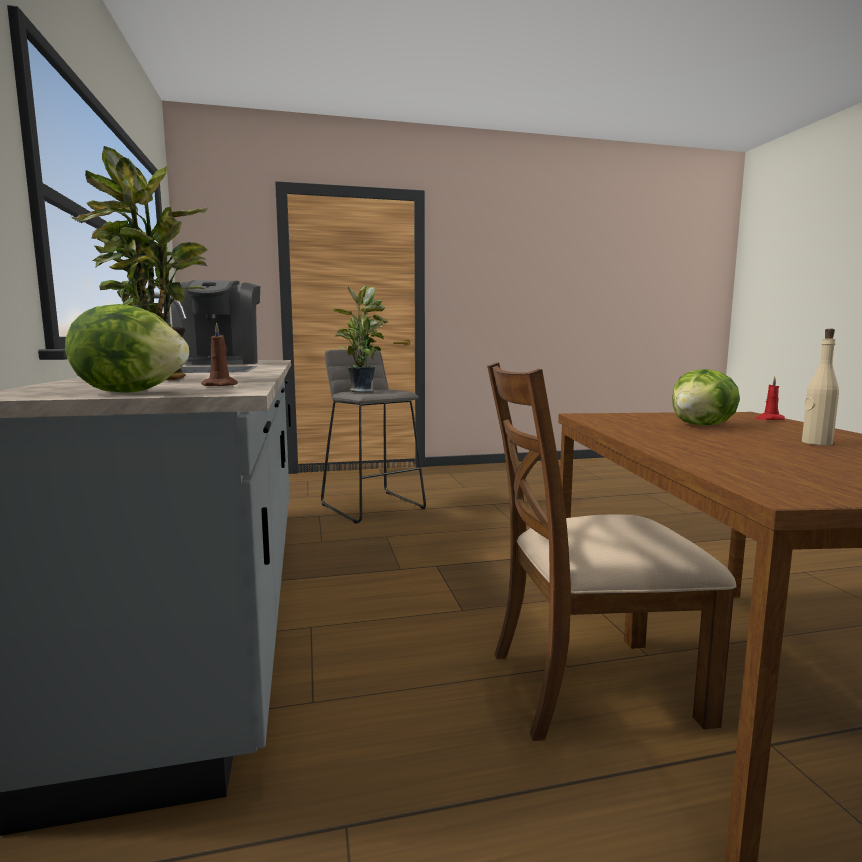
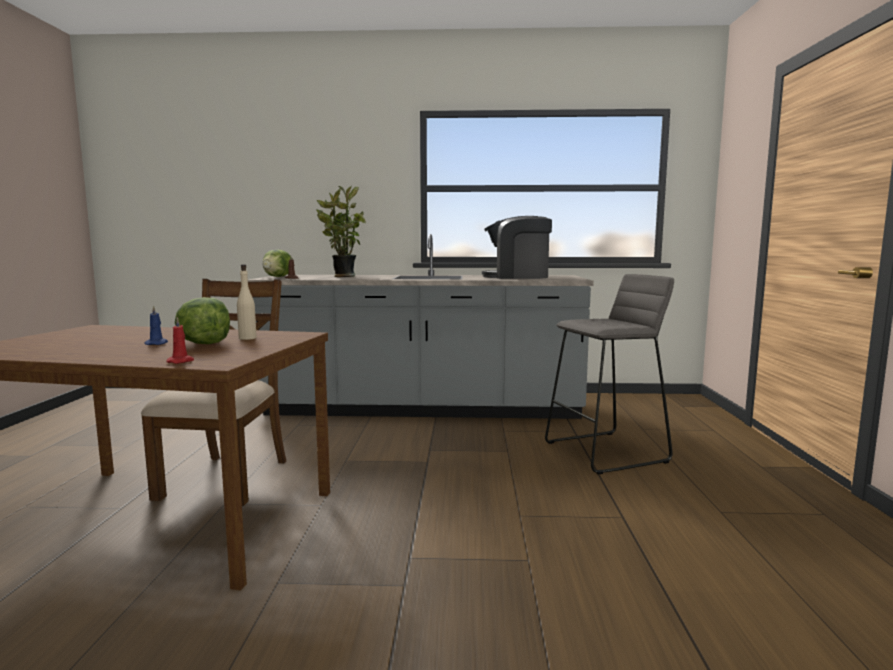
camera: 105 degrees right, 0 degrees up
(362, 391) = (602, 320): potted plant -> none
(749, 435) = (157, 344): none -> blue candle
(816, 443) = (107, 347): beige bottle -> beige bottle (247, 338)

